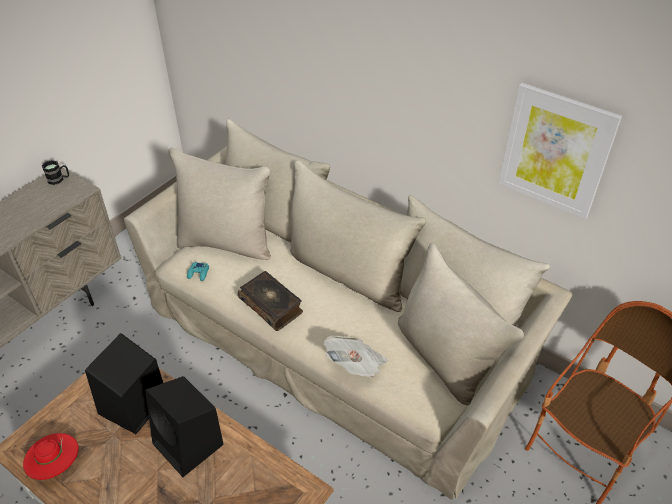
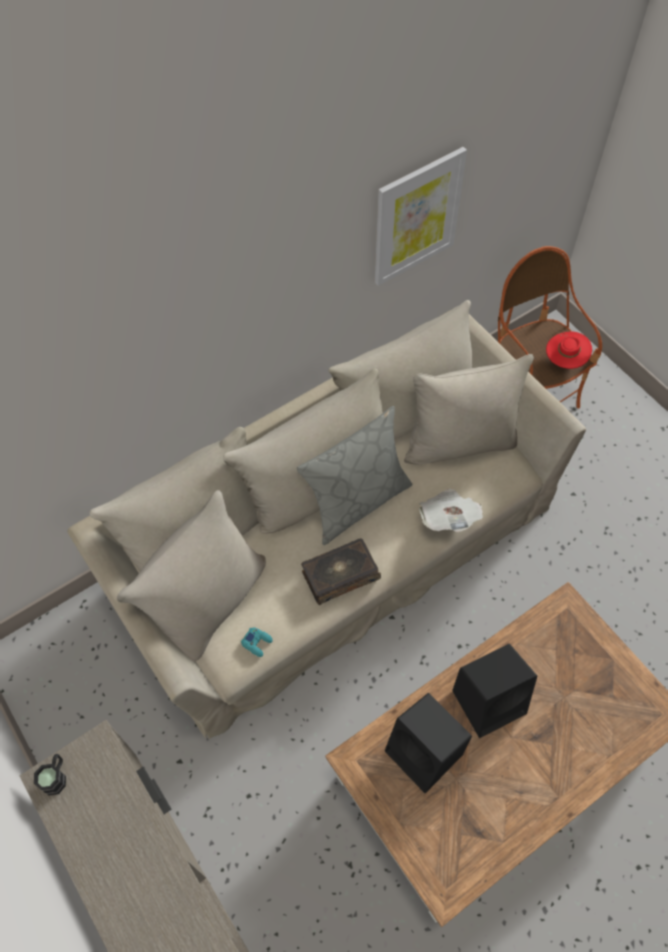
camera: 70 degrees left, 15 degrees up
(56, 465) = (480, 845): red hat -> red hat (565, 360)
(344, 299) = (357, 501): none -> grey pillow

